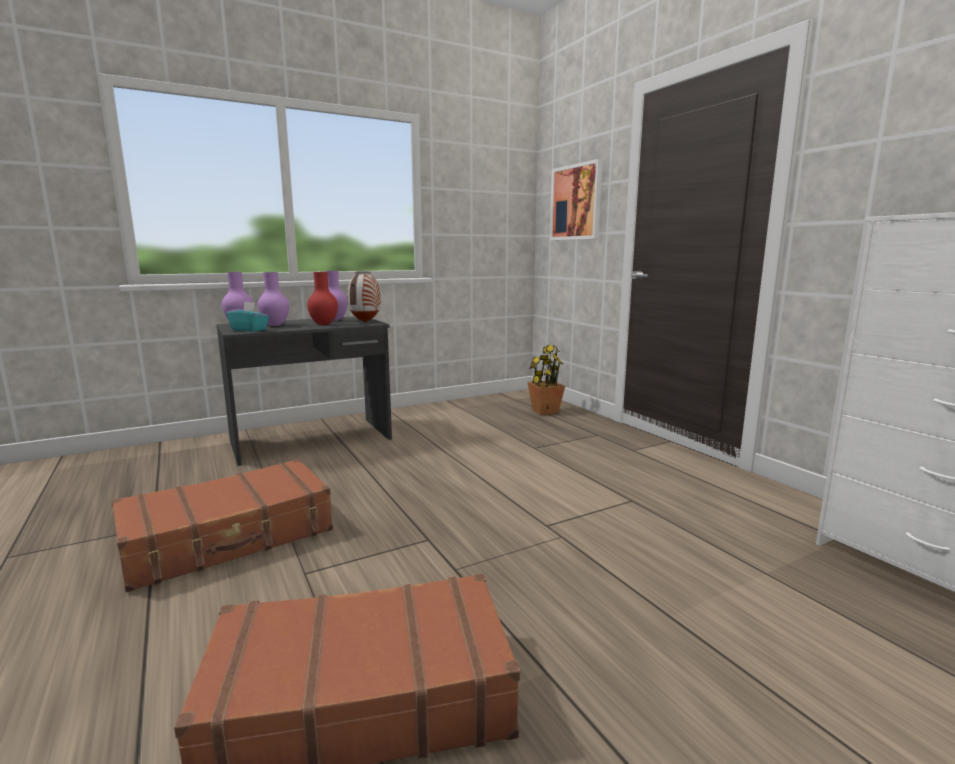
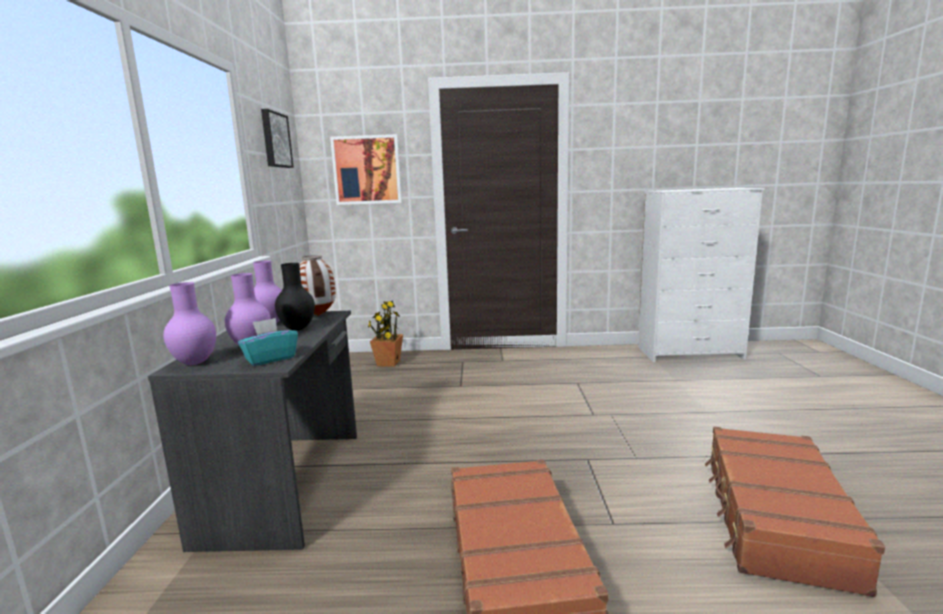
camera: 60 degrees left, 0 degrees up
(324, 324) = (297, 329): red vase -> black vase
(483, 177) = (275, 140): none -> picture

